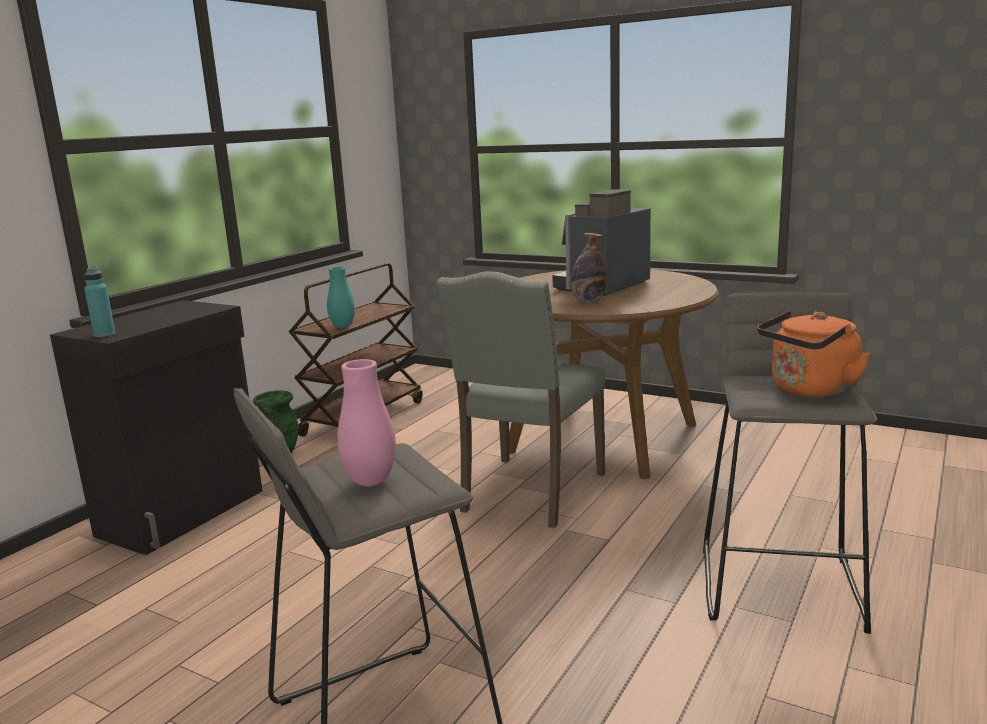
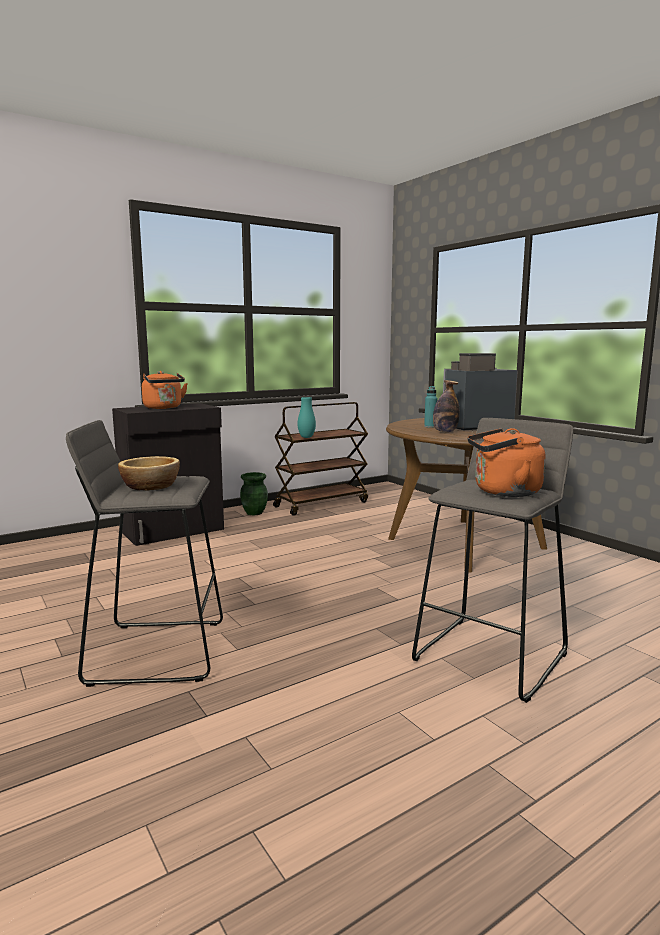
camera: 25 degrees right, 5 degrees down
(104, 334) = (133, 410): turquoise bottle -> turquoise bottle (430, 426)
(148, 321) = (164, 408): none -> orange kettle
(370, 481) = (151, 486): pink vase -> bowl
(529, 493) = (377, 562): grey chair -> none

